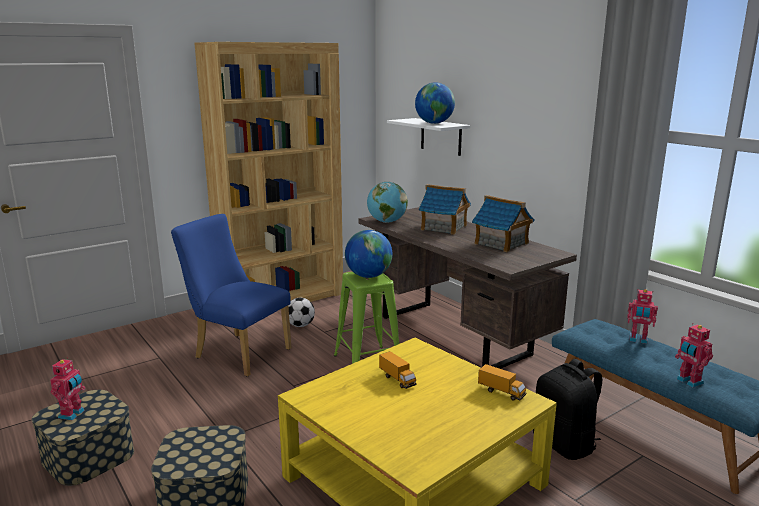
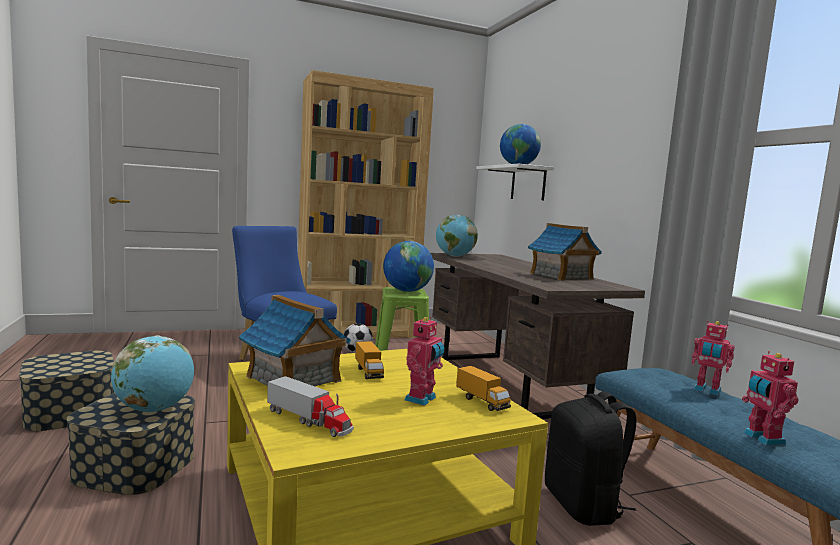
camera: 15 degrees right, 10 degrees down
(72, 414) = (60, 362): toy robot -> toy robot (422, 399)
(219, 447) = (154, 409): none -> globe
(399, 442) = (309, 420): none -> toy truck
(444, 228) = (509, 264): toy house -> toy house (294, 379)

